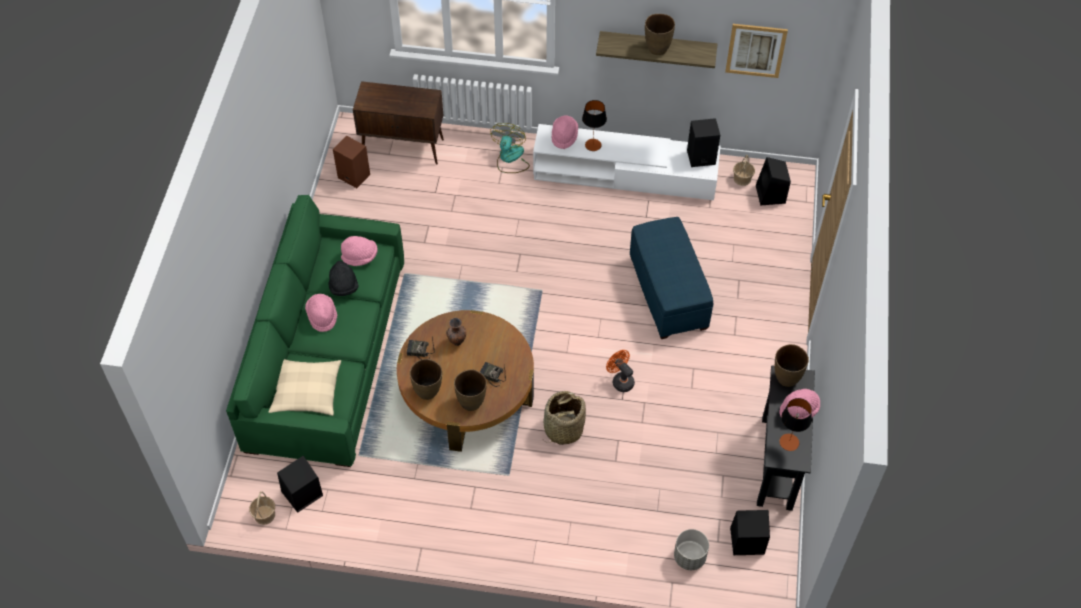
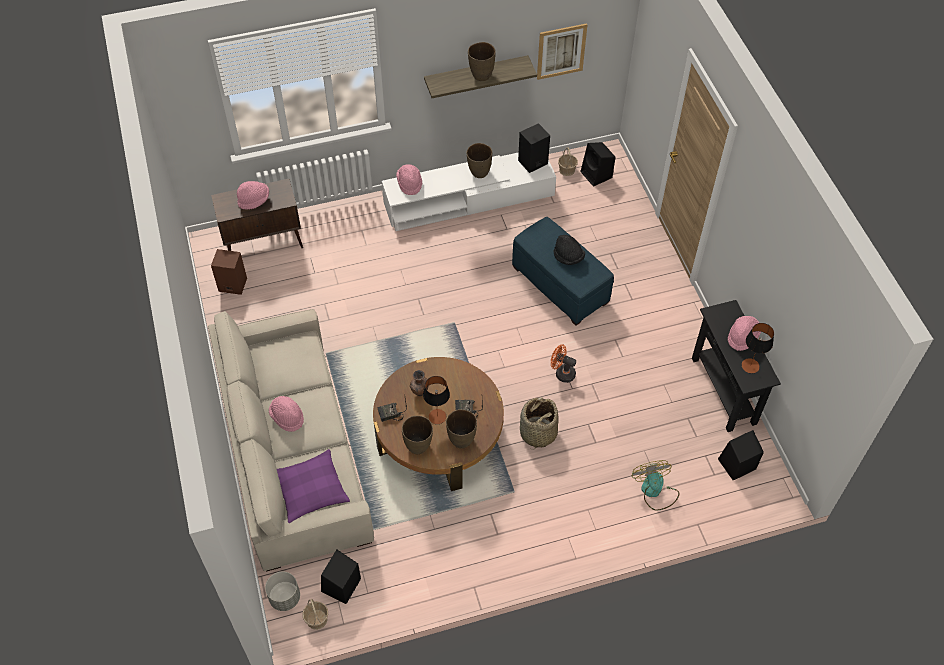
camera: 25 degrees left, 0 degrees up
(306, 391) = (310, 490): beige pillow -> purple pillow
(327, 353) = (294, 450): green sofa -> beige sofa
(343, 287) = (292, 383): black hat -> black hat (568, 257)
(360, 257) = (292, 351): pink hat -> pink hat (254, 200)
(510, 159) = (364, 221): fan -> fan (655, 491)
(593, 145) = (438, 182): table lamp -> table lamp (437, 416)
(689, 557) = (699, 497): grey planter -> grey planter (284, 597)
(786, 378) = (718, 315): brown vase -> brown vase (479, 173)

